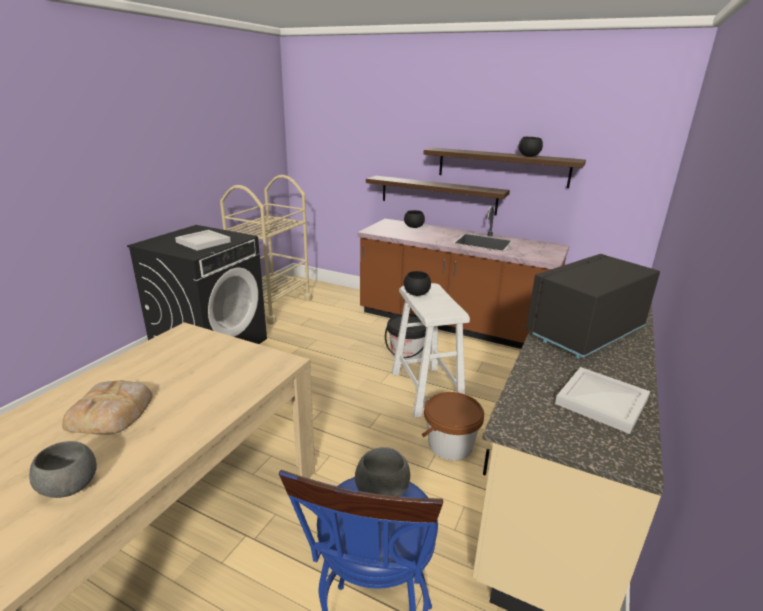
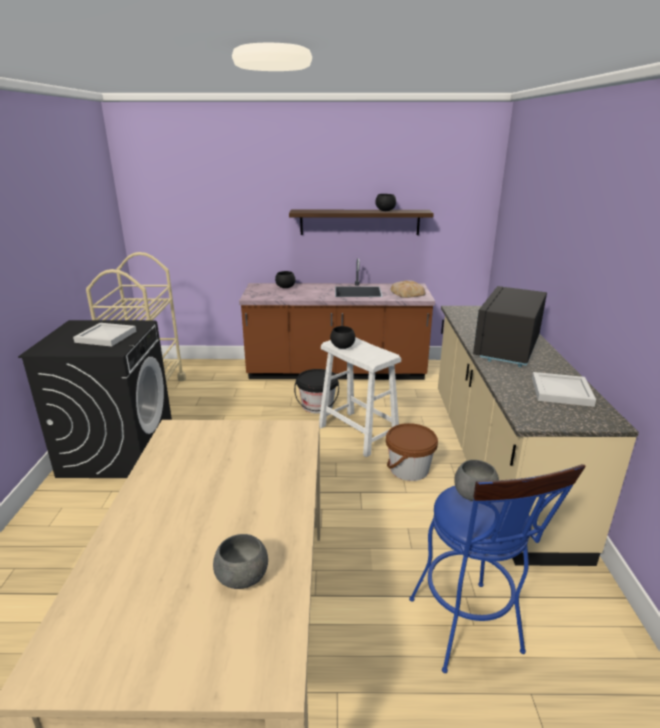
camera: 25 degrees left, 0 degrees up
(112, 412) = (198, 512): bread -> bread (407, 293)
(438, 195) = (301, 253): shelf -> none

